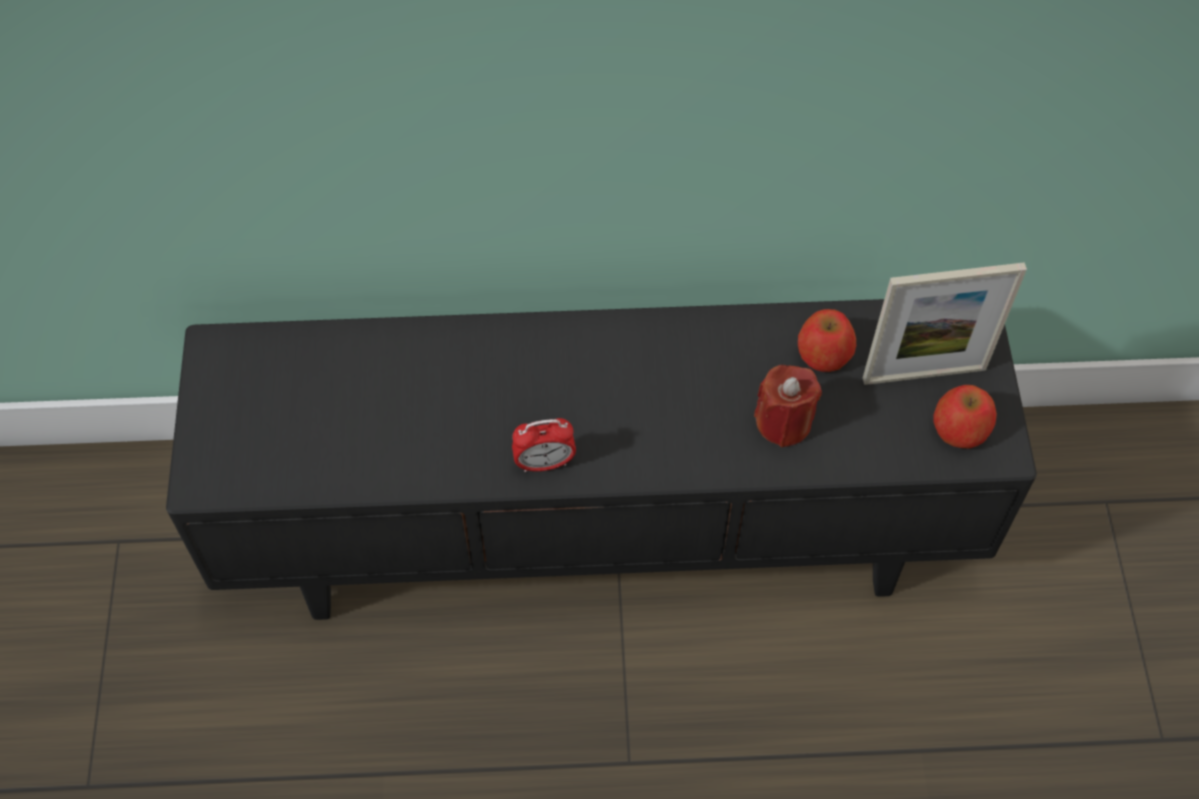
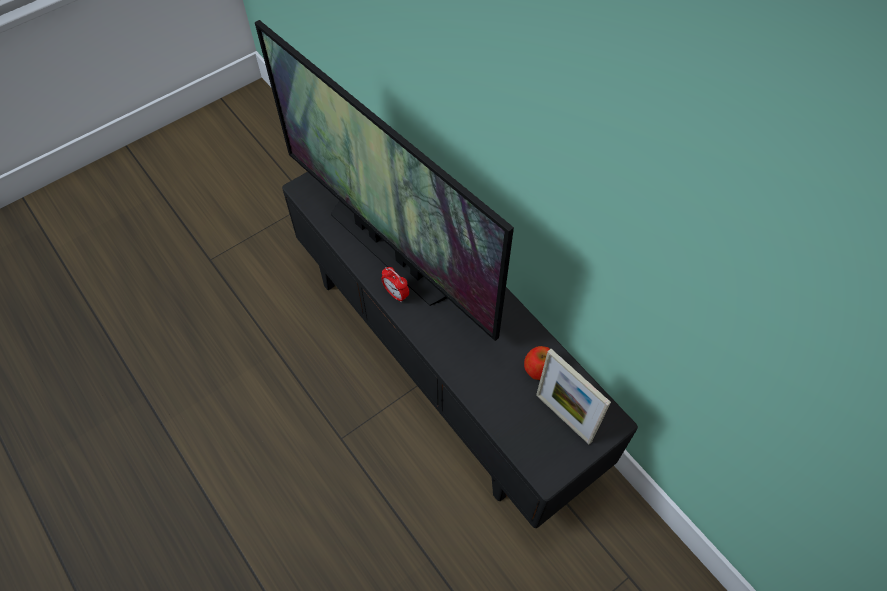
camera: 55 degrees right, 0 degrees up
(451, 420) = (391, 249): none -> television
(783, 422) = (488, 373): red candle -> none
(960, 428) = (545, 451): apple -> none

